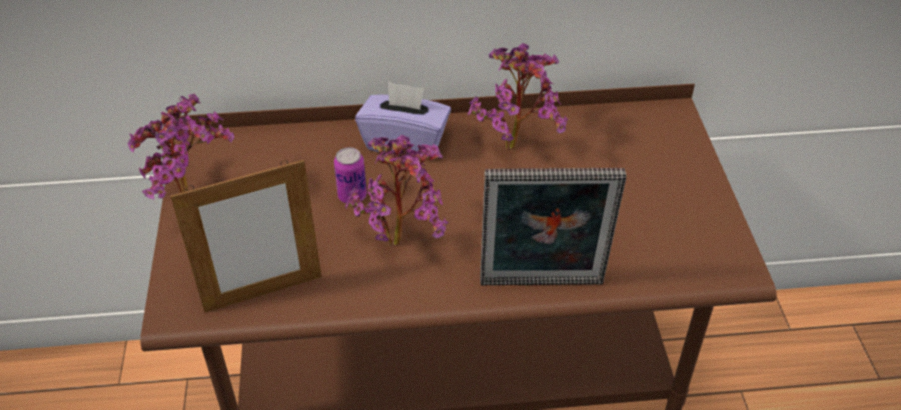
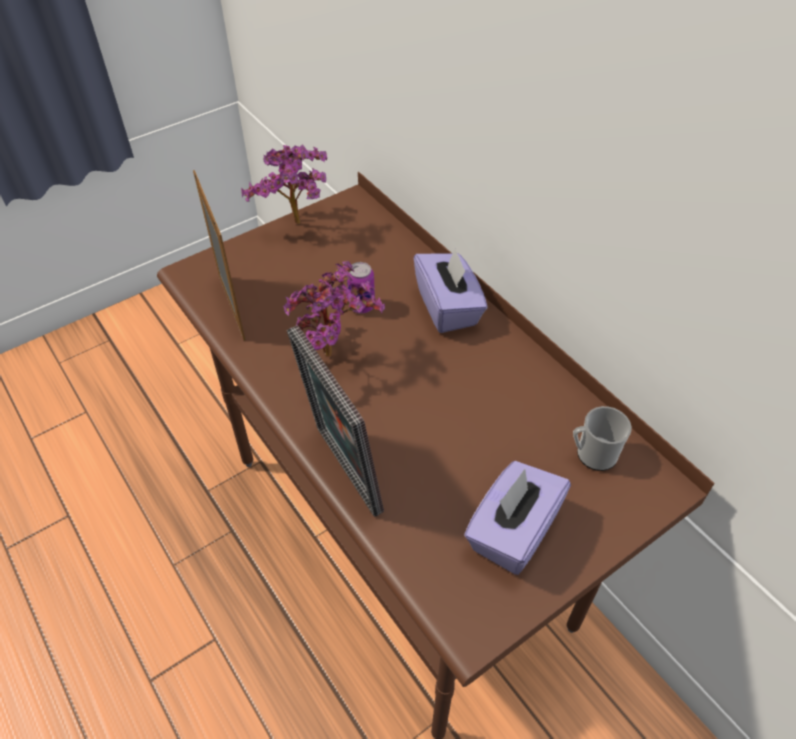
camera: 60 degrees right, 5 degrees up
(263, 293) = (231, 307): picture frame -> picture frame turned 150 degrees counterclockwise
(517, 144) = (507, 381): potted plant -> none
(622, 134) = (592, 455): none -> mug
(665, 208) = (512, 531): none -> purple tissue box

